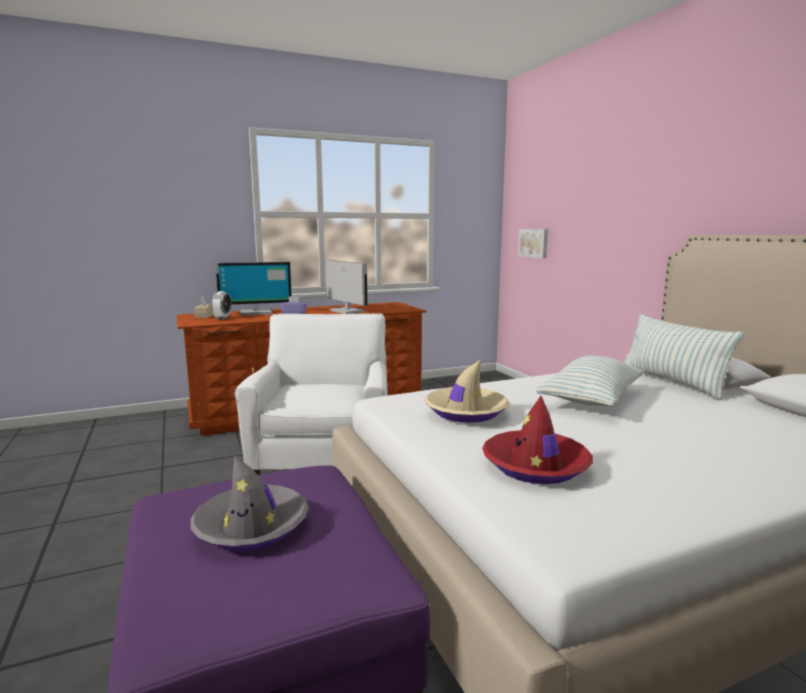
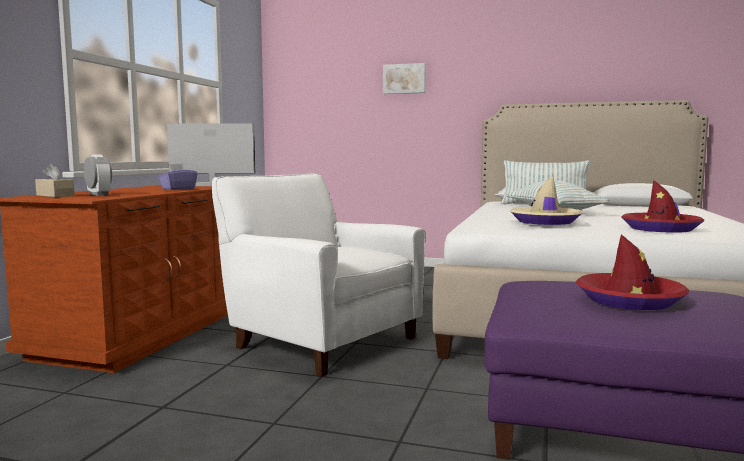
camera: 50 degrees left, 5 degrees down
(252, 527) = (629, 300): grey hat -> red hat
(256, 313) = (111, 191): monitor -> none
(533, 243) = (316, 119): picture -> picture (404, 79)

